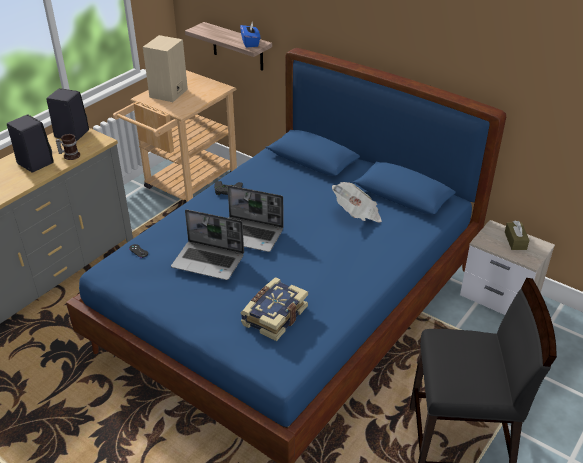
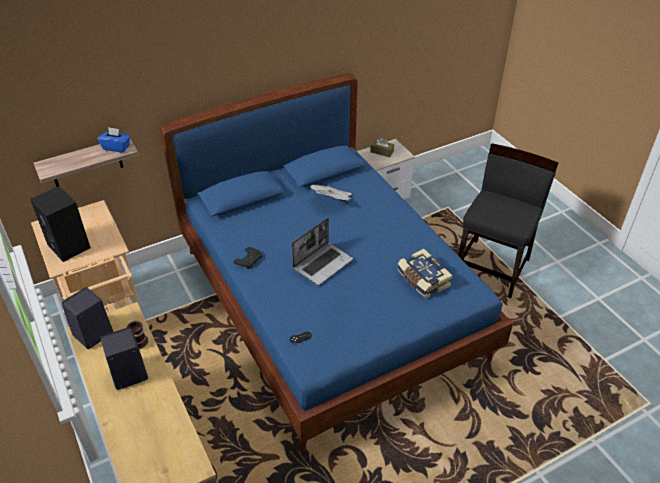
camera: 65 degrees left, 5 degrees up
(169, 93) = (70, 246): beige speaker -> black speaker
(209, 261) = (342, 296): laptop -> none

